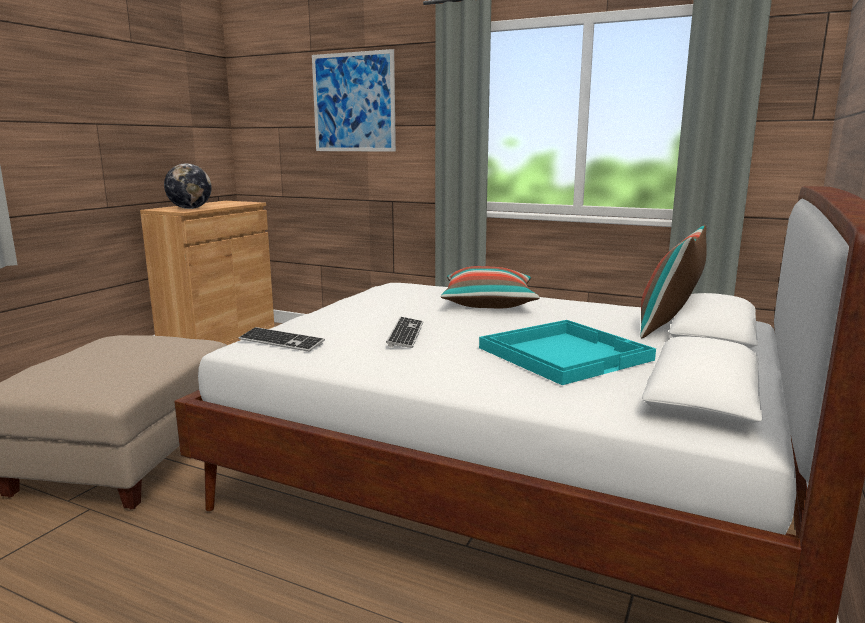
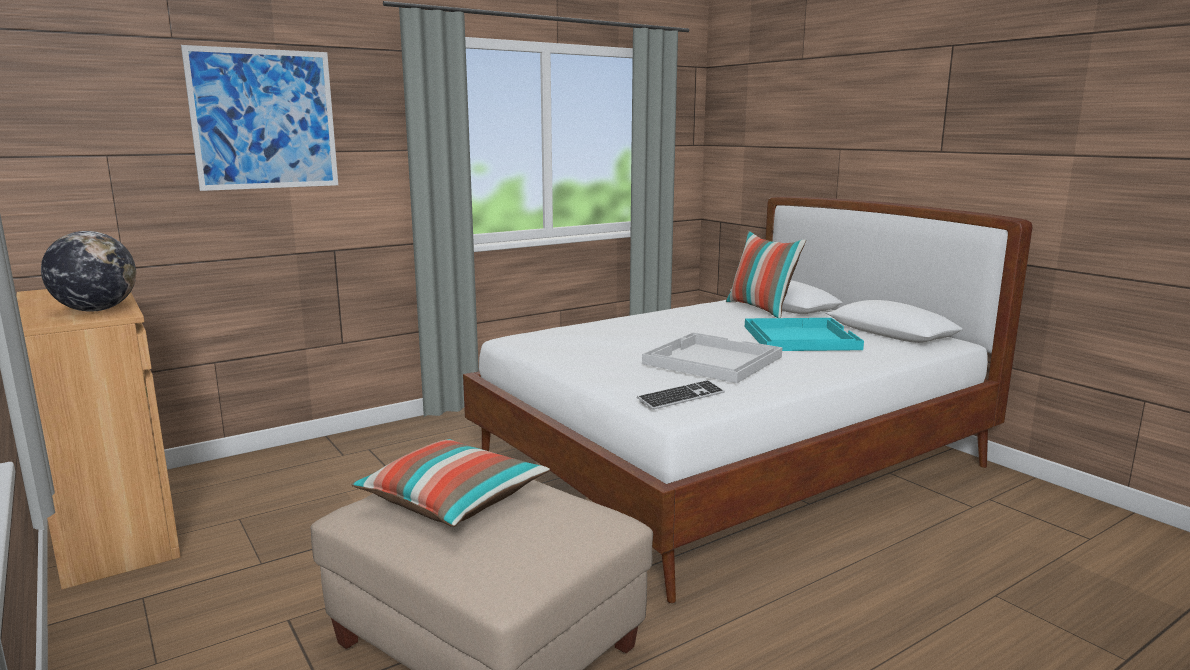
camera: 60 degrees left, 0 degrees up
(405, 334) = (711, 360): keyboard -> white tray
(488, 303) = (641, 328): pillow -> pillow (452, 501)

